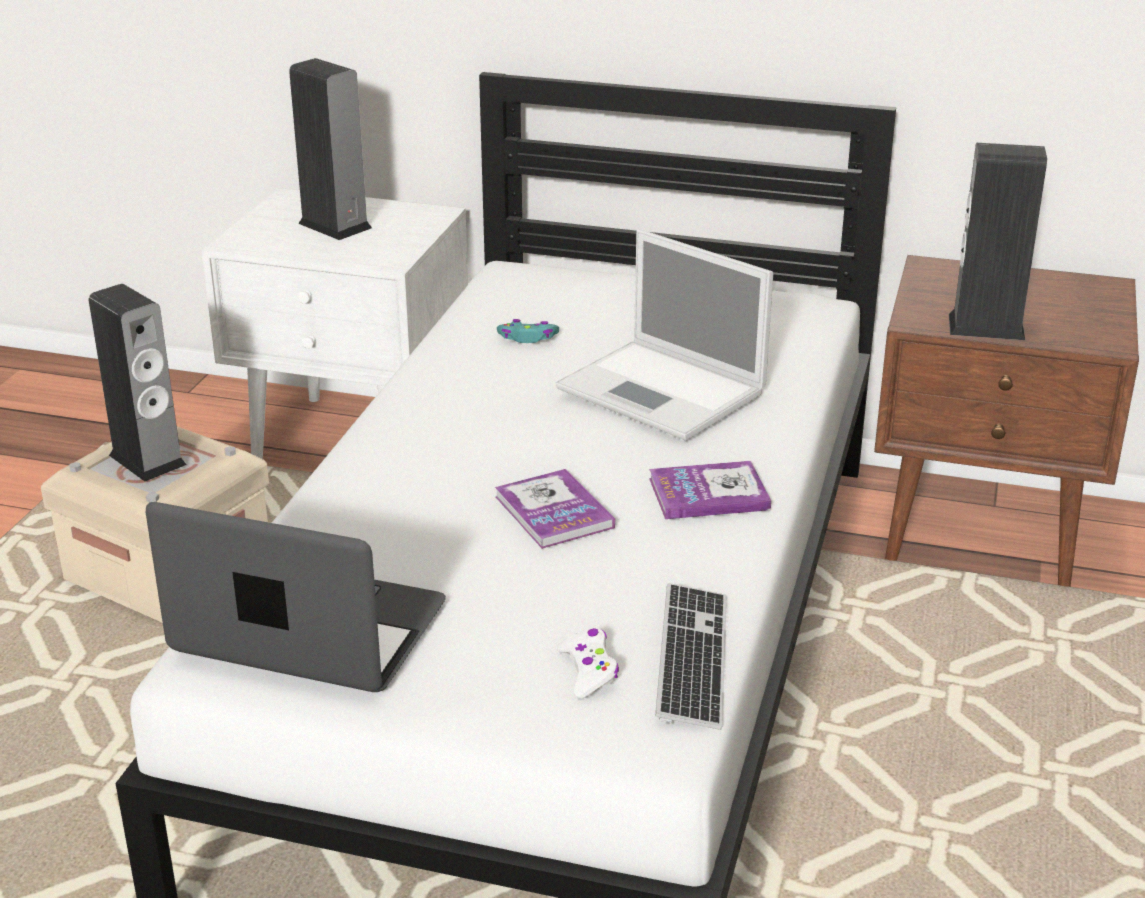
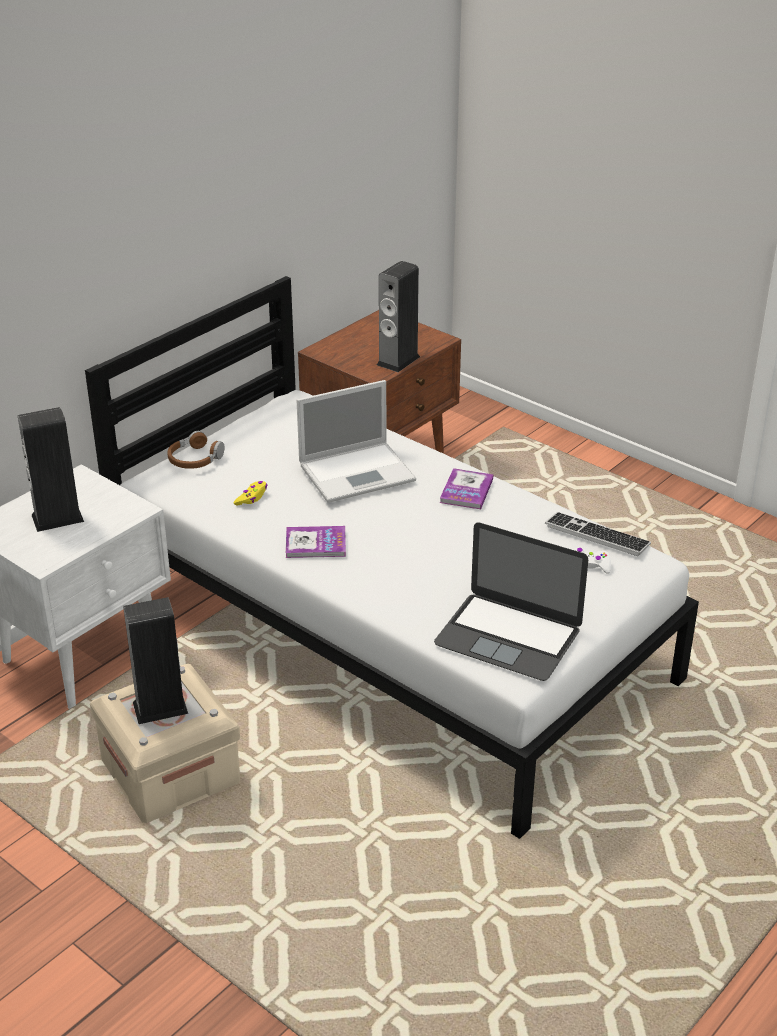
camera: 65 degrees left, 5 degrees up
(309, 628) = (508, 636): laptop -> laptop turned 105 degrees counterclockwise
(528, 338) = (252, 497): turquoise game controller -> yellow game controller
(554, 512) = (450, 539): book -> book (315, 544)
(583, 280) = (195, 459): none -> brown headphones

